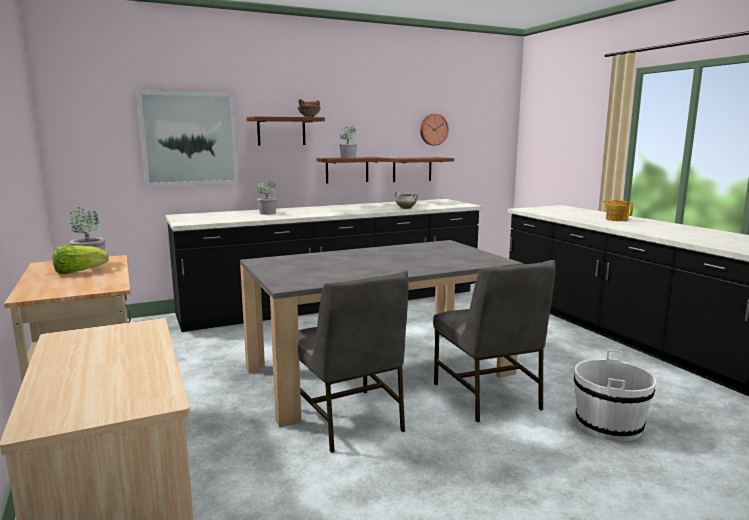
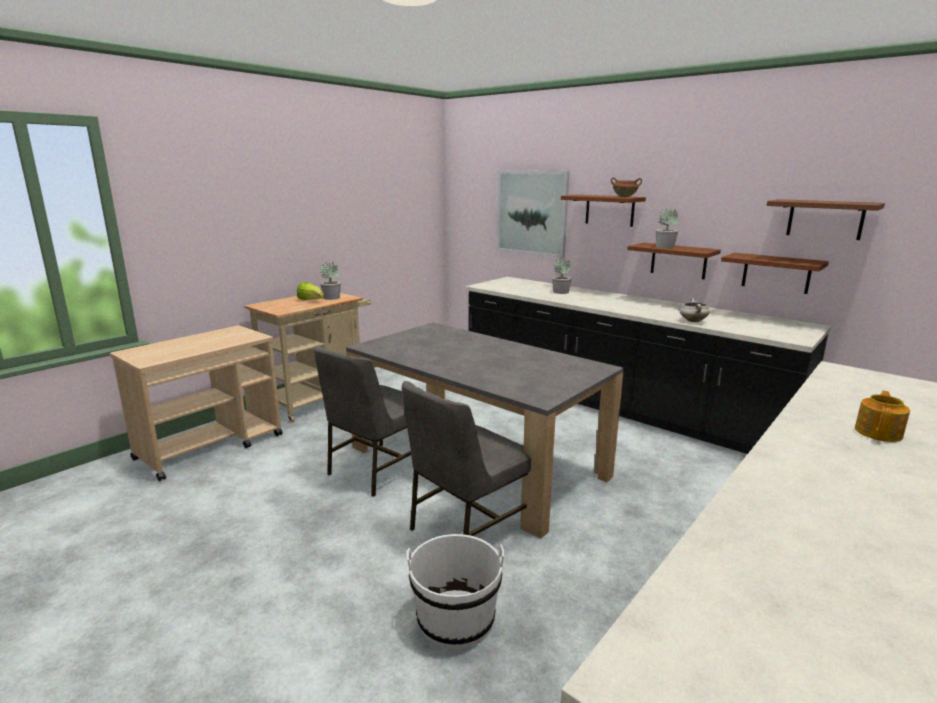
camera: 65 degrees right, 5 degrees up
(433, 129) = (825, 219): wall clock -> brown shelf

